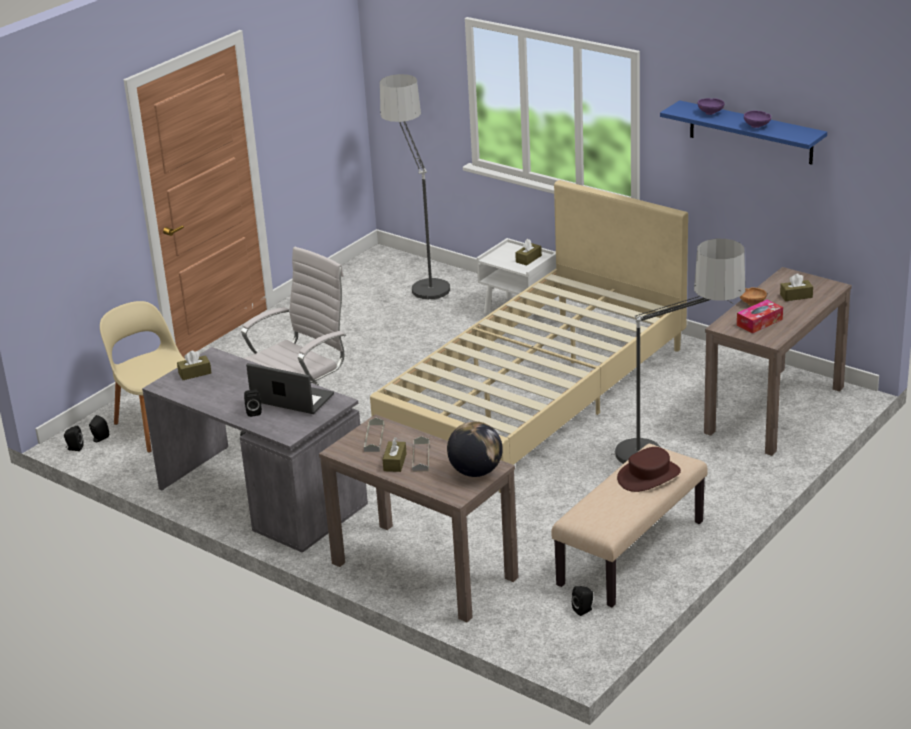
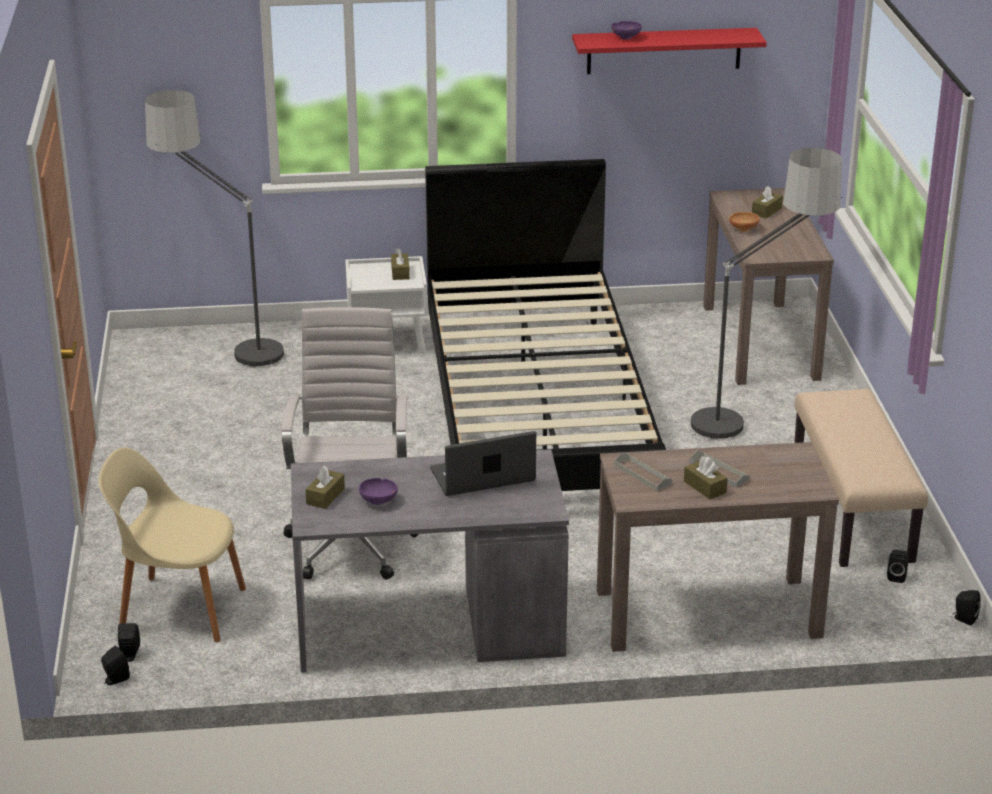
camera: 45 degrees left, 0 degrees up
(253, 412) = (467, 505): black speaker -> black speaker (964, 619)
(476, 472) = (791, 462): globe -> none
(536, 395) = (536, 412): beige bed -> black bed
(649, 476) = (857, 418): brown hat -> none
(750, 132) = (664, 50): blue shelf -> red shelf
(757, 126) = (691, 38): purple bowl -> purple bowl (379, 501)
(759, 322) = (779, 243): tissue box -> none

